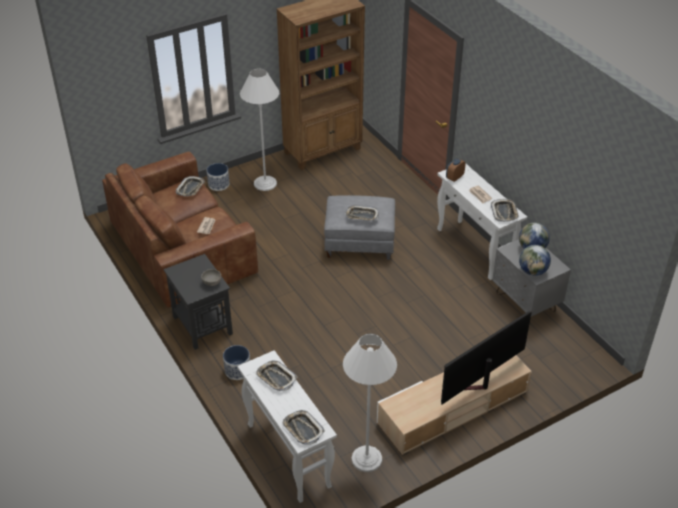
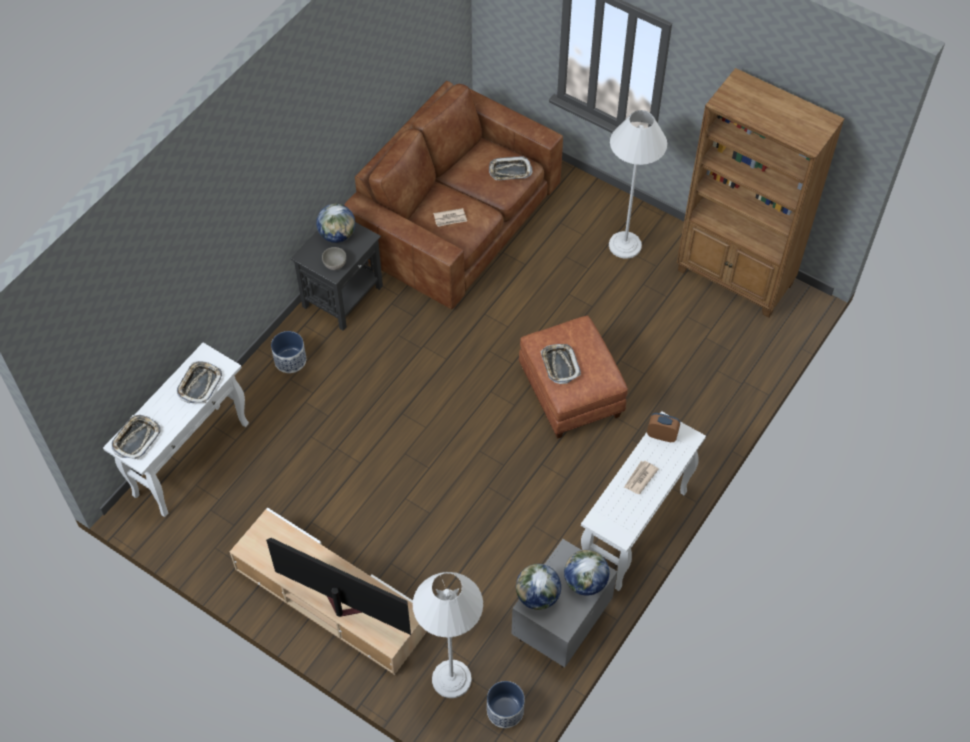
camera: 65 degrees right, 15 degrees up
(186, 274) = (337, 235): none -> globe
(219, 185) = (592, 200): planter -> planter (505, 711)
(359, 243) = (569, 392): grey ottoman -> brown ottoman
(366, 459) = (217, 537): white floor lamp -> white floor lamp (451, 679)
(504, 212) = (619, 519): tray -> none

